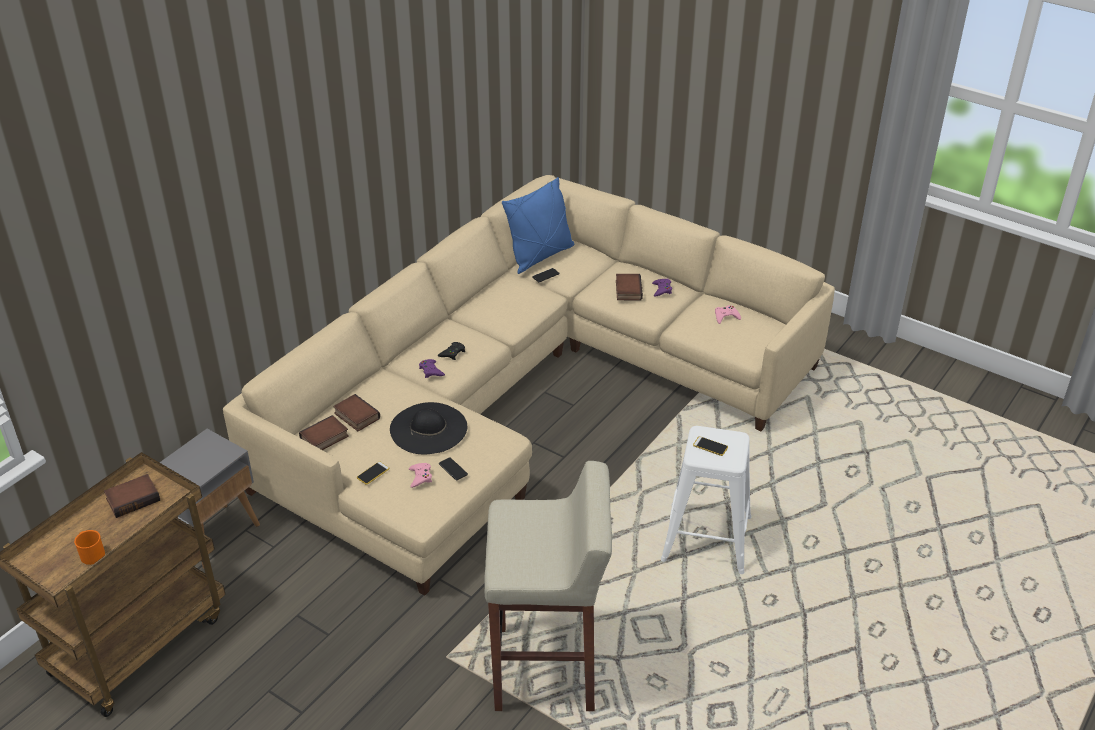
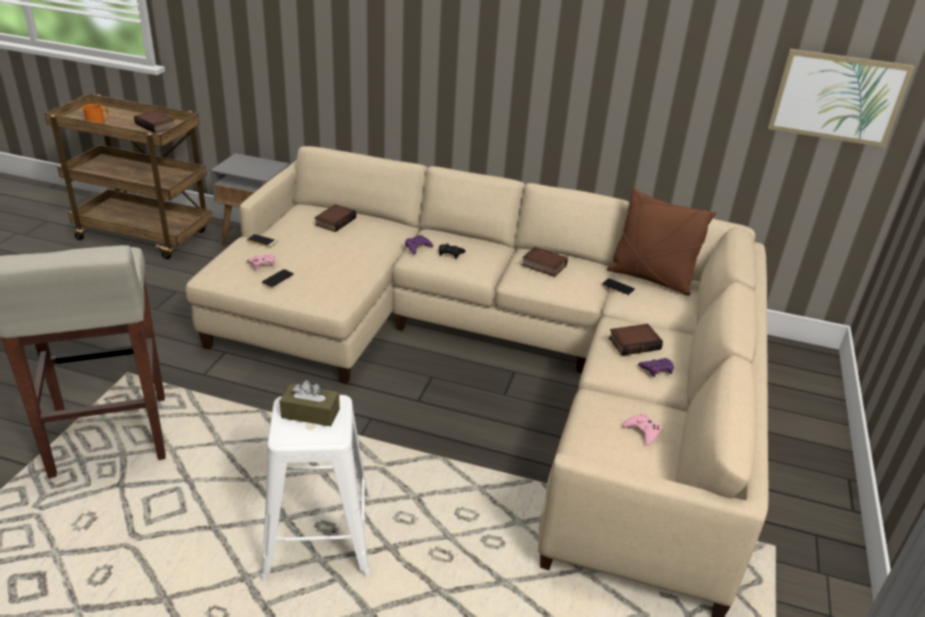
camera: 70 degrees right, 5 degrees down
(324, 438) = (302, 214): book -> book (542, 266)
(428, 428) = (330, 256): black hat -> none
(540, 256) = (650, 279): blue pillow -> brown pillow
(546, 52) = (837, 97): none -> picture
(710, 446) = (310, 413): phone -> brown tissue box

